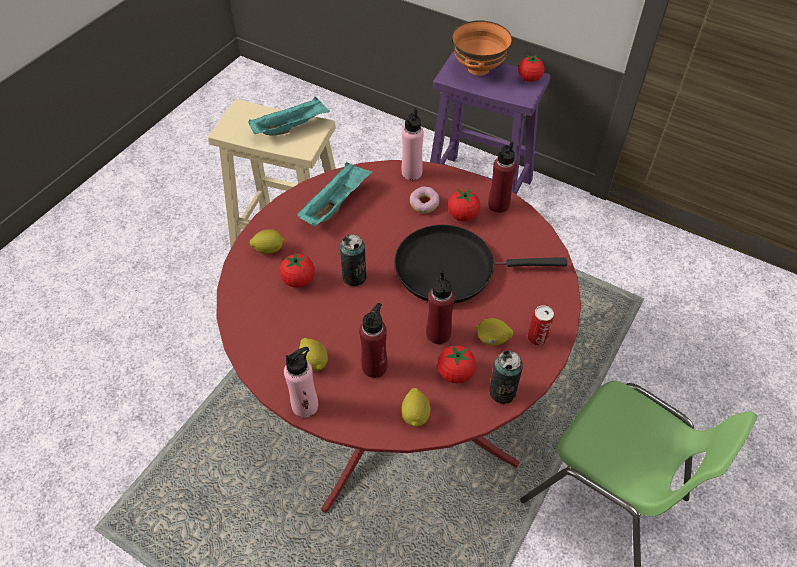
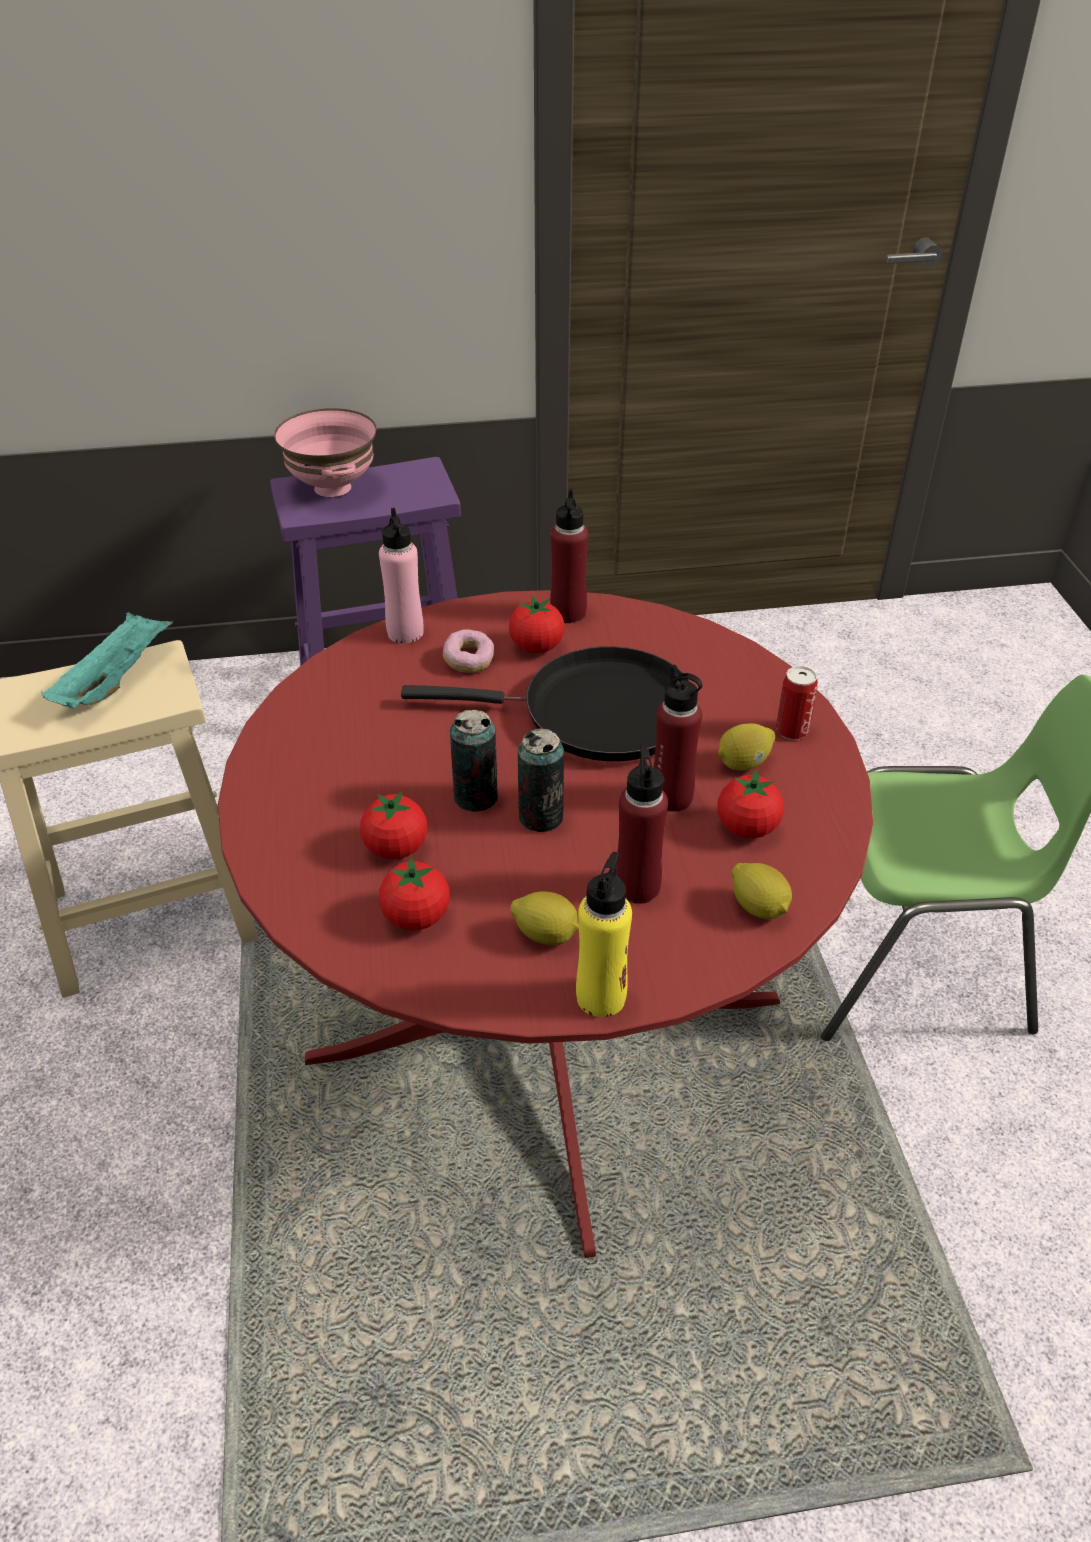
camera: 40 degrees left, 10 degrees down
(269, 249) = (299, 836): lemon -> none
(305, 406) = (601, 997): pink bottle -> yellow bottle
(336, 204) = (336, 724): turquoise tray -> none
(452, 268) = (596, 713): black frying pan -> black frying pan turned 135 degrees counterclockwise
(478, 69) = (331, 488): orange bowl -> pink bowl
(502, 392) = (826, 813): can -> can (540, 817)
(529, 79) = (417, 471): tomato -> tomato (416, 917)

